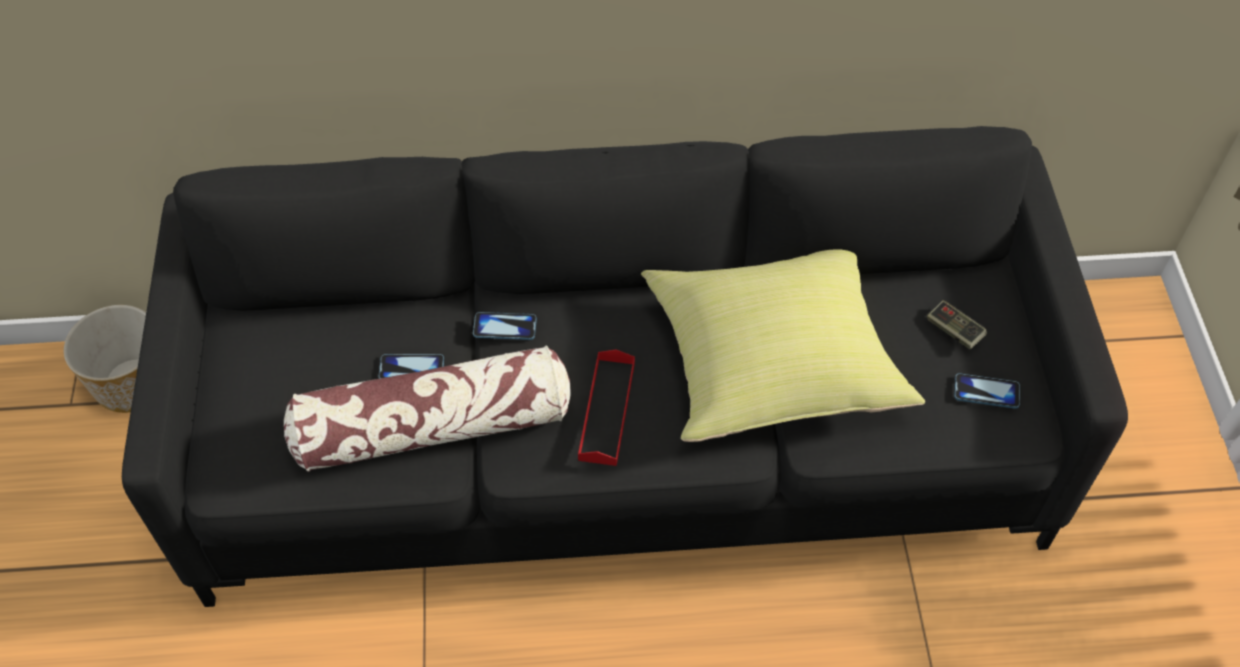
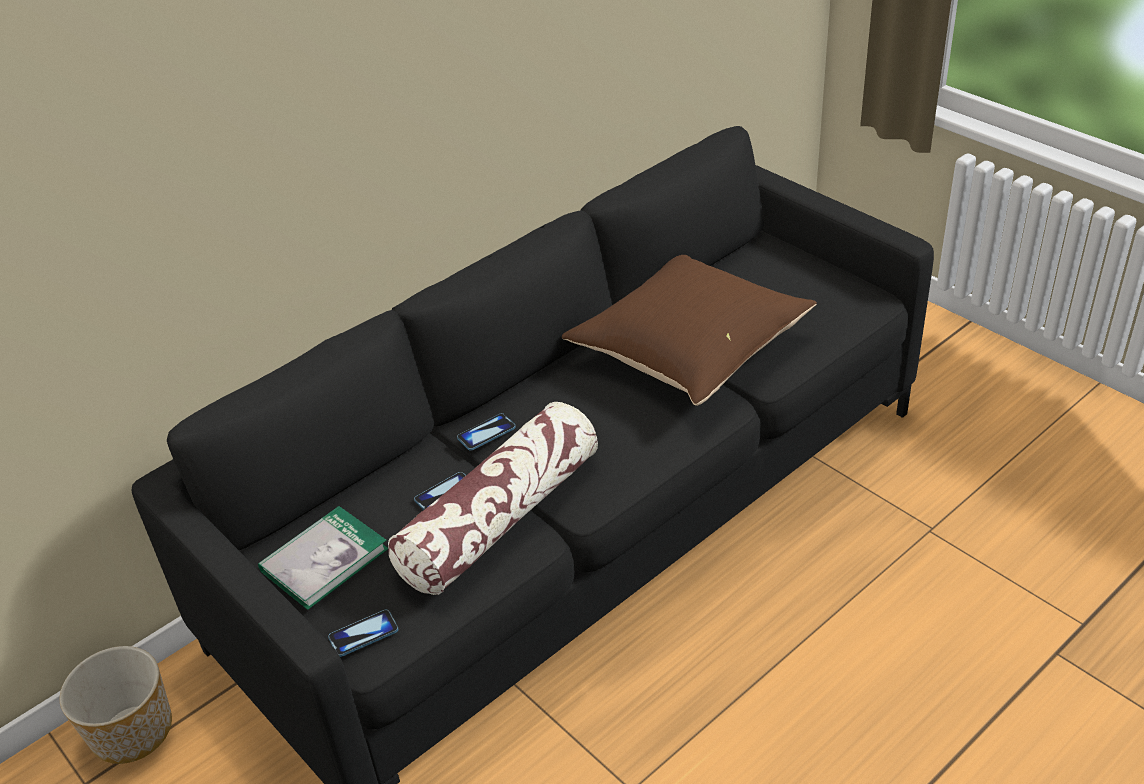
camera: 35 degrees left, 15 degrees down
(264, 366) = (324, 560): none -> book
(607, 411) = (614, 435): red tray -> none
(773, 362) = (689, 352): yellow pillow -> brown pillow
(954, 330) = (778, 275): game controller -> none
(986, 392) = (832, 294): phone -> phone (363, 634)

